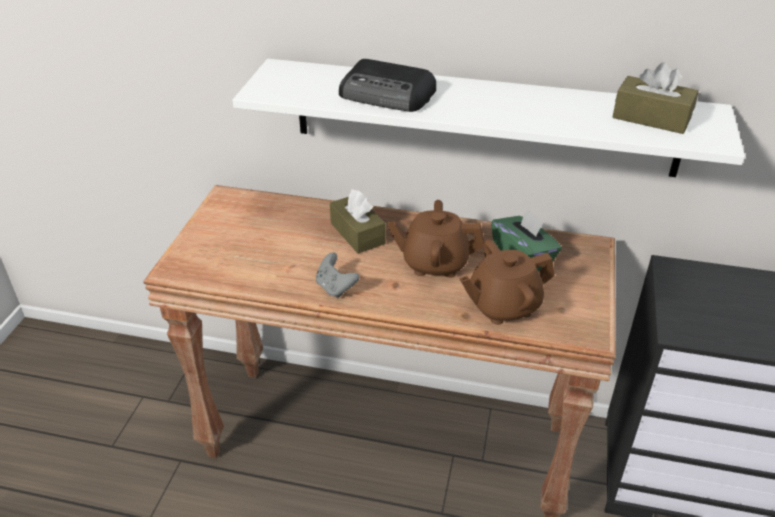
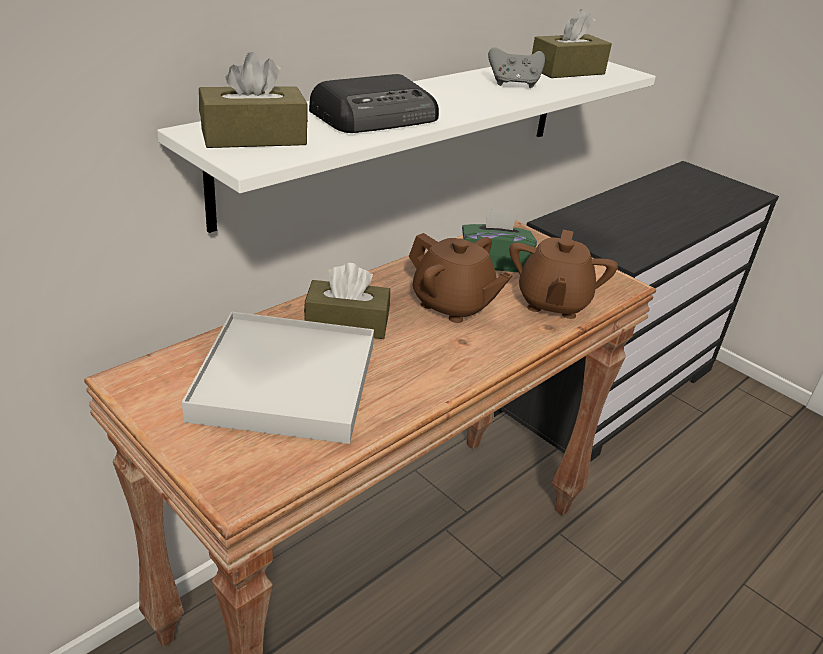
camera: 60 degrees left, 5 degrees down
(275, 240) = (286, 382): none -> white tray
(293, 80) = (253, 137): none -> brown tissue box
(335, 288) = (428, 379): grey game controller -> grey game controller (514, 84)
(434, 263) = (452, 305): brown teapot -> brown teapot turned 90 degrees counterclockwise

